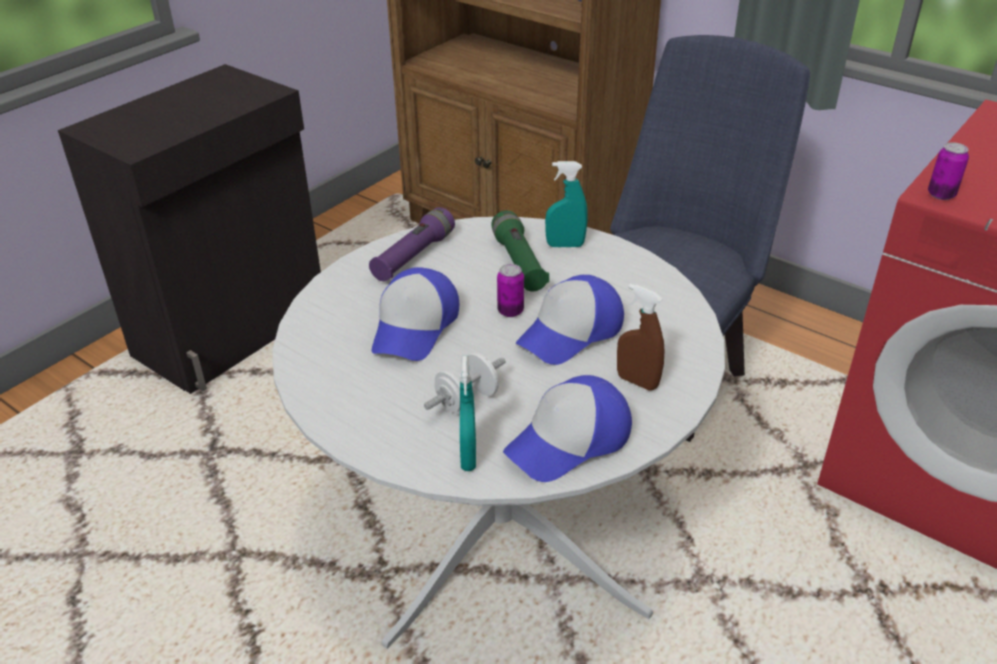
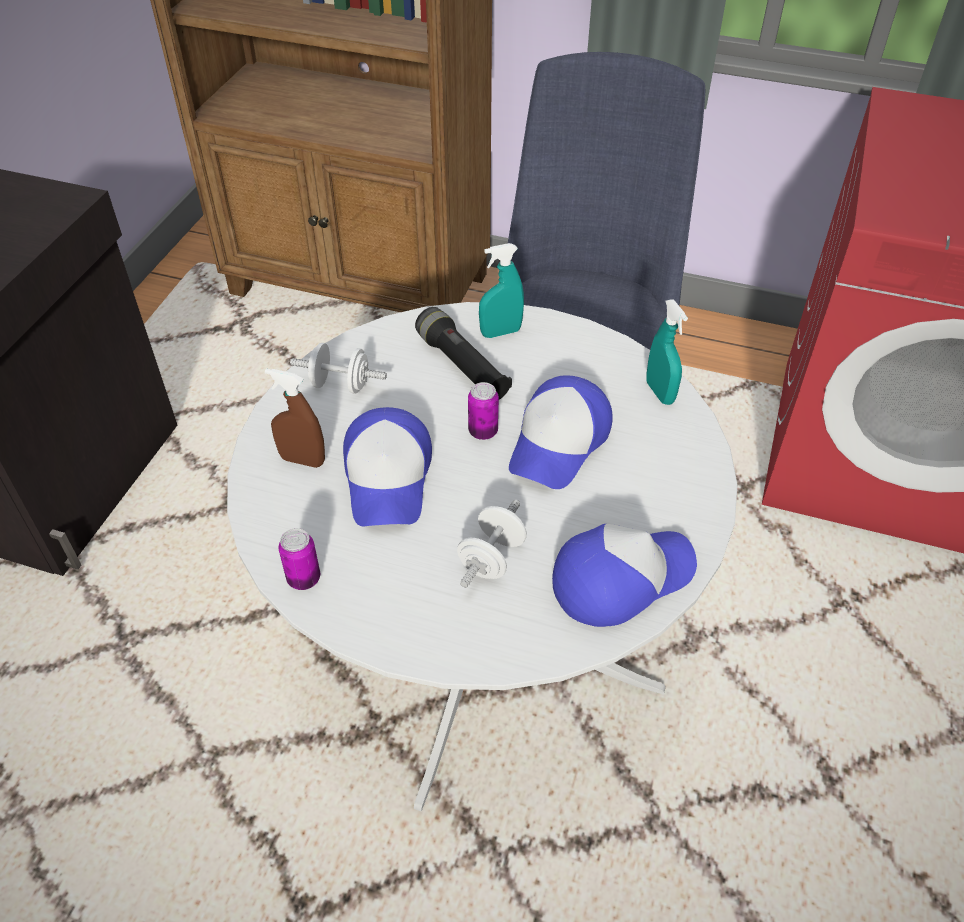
camera: 20 degrees left, 10 degrees up
(413, 256) = (340, 384): purple flashlight -> white dumbbell
(468, 456) = (527, 628): turquoise spray bottle -> turquoise spray bottle (660, 392)
(519, 263) = (462, 366): green flashlight -> black flashlight
(569, 441) = (621, 578): cap -> cap turned 150 degrees counterclockwise
(637, 381) = (654, 487): brown spray bottle -> brown spray bottle (302, 460)
(941, 195) = (891, 215): can -> can (304, 579)

